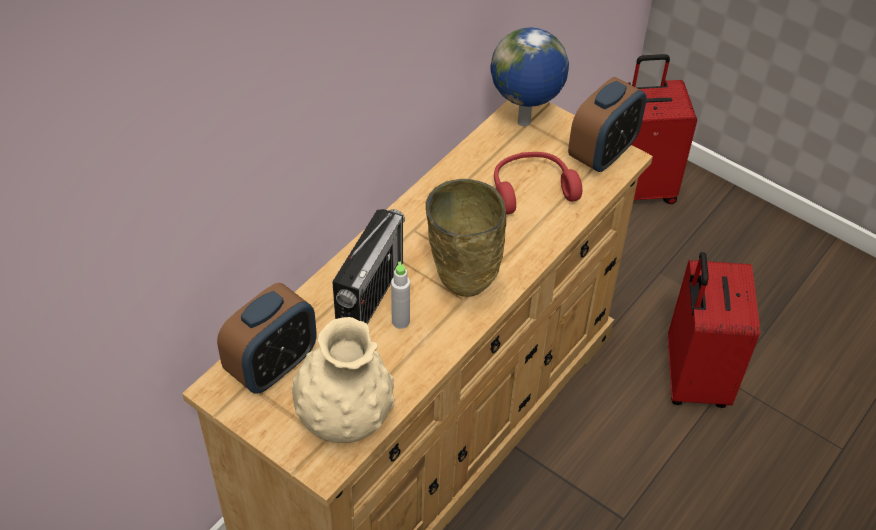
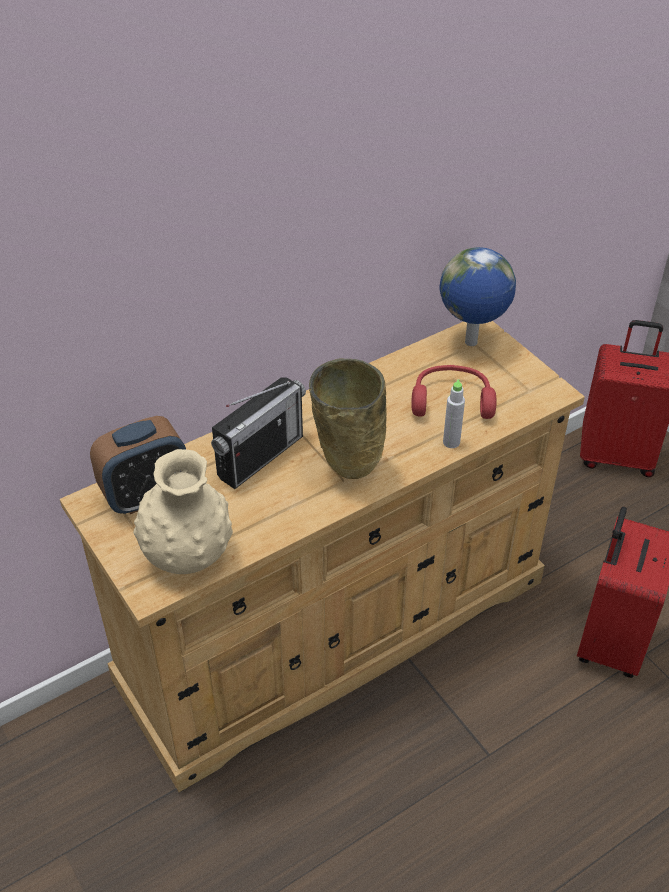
camera: 20 degrees right, 5 degrees down
(400, 321) = (277, 485): grey bottle -> grey bottle (451, 442)
(602, 153) = (535, 384): alarm clock -> none

